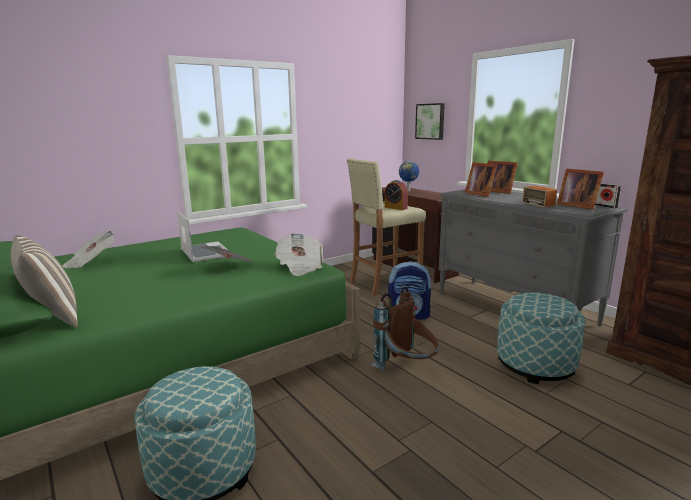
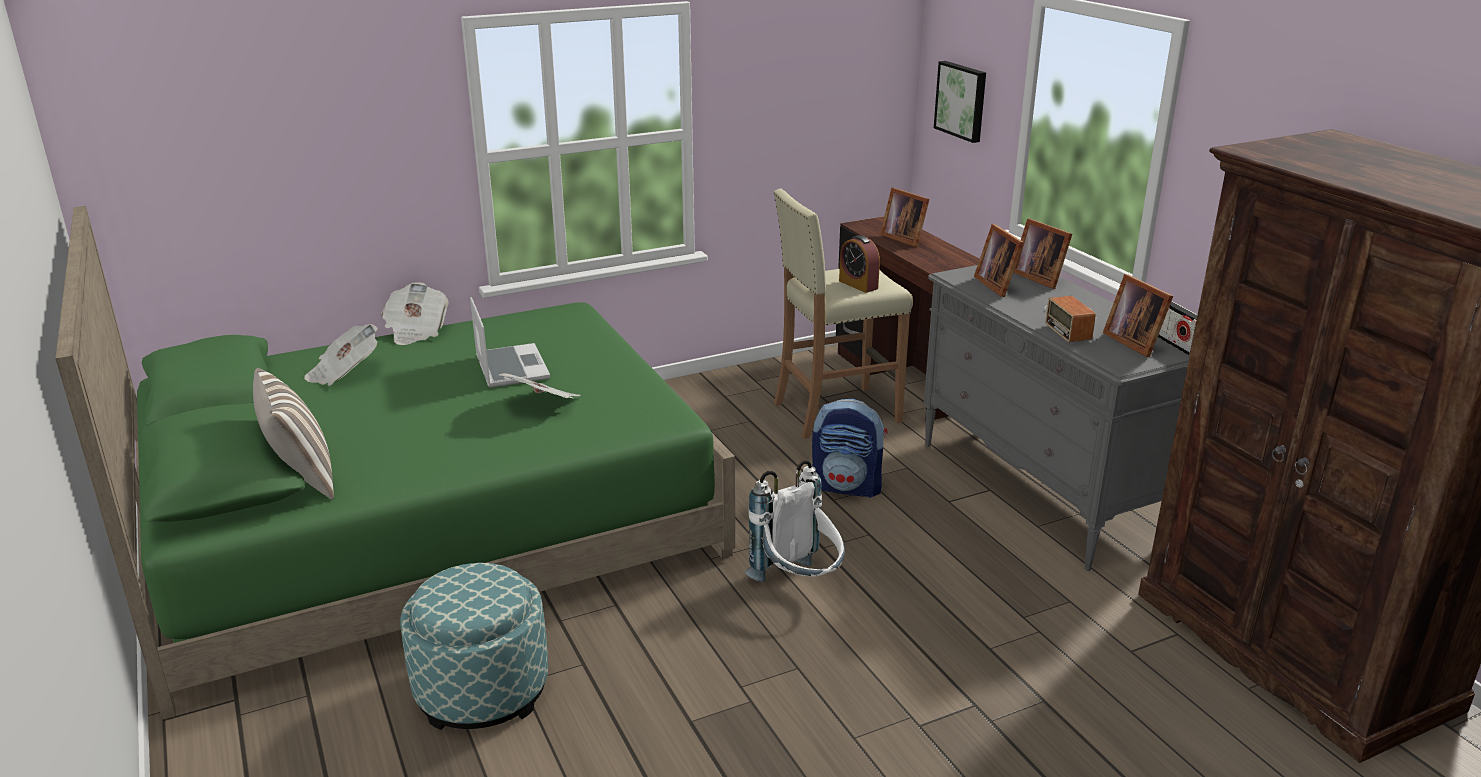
camera: 10 degrees right, 10 degrees up
(300, 267) = (645, 415): newspaper -> newspaper (416, 331)
(407, 369) = (799, 585): brown backpack -> white backpack
(408, 191) = (904, 238): globe -> picture frame
(535, 365) = (1005, 601): ottoman -> none

